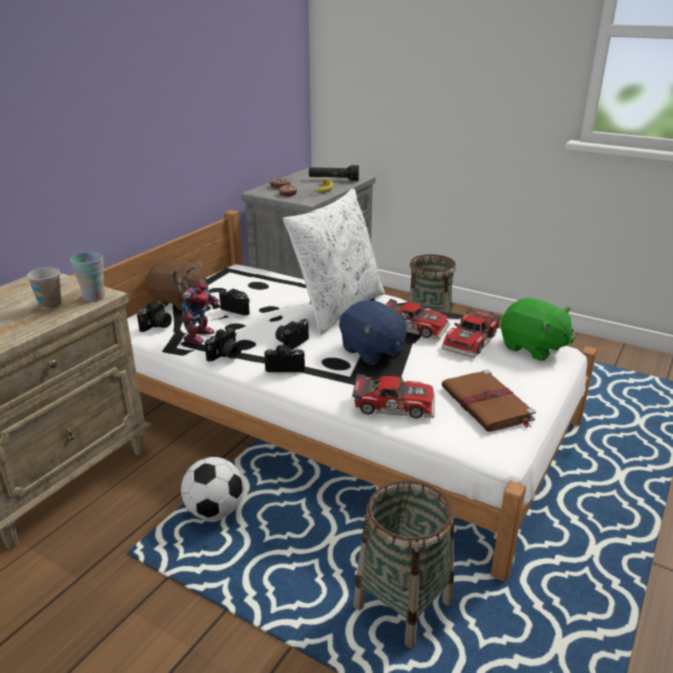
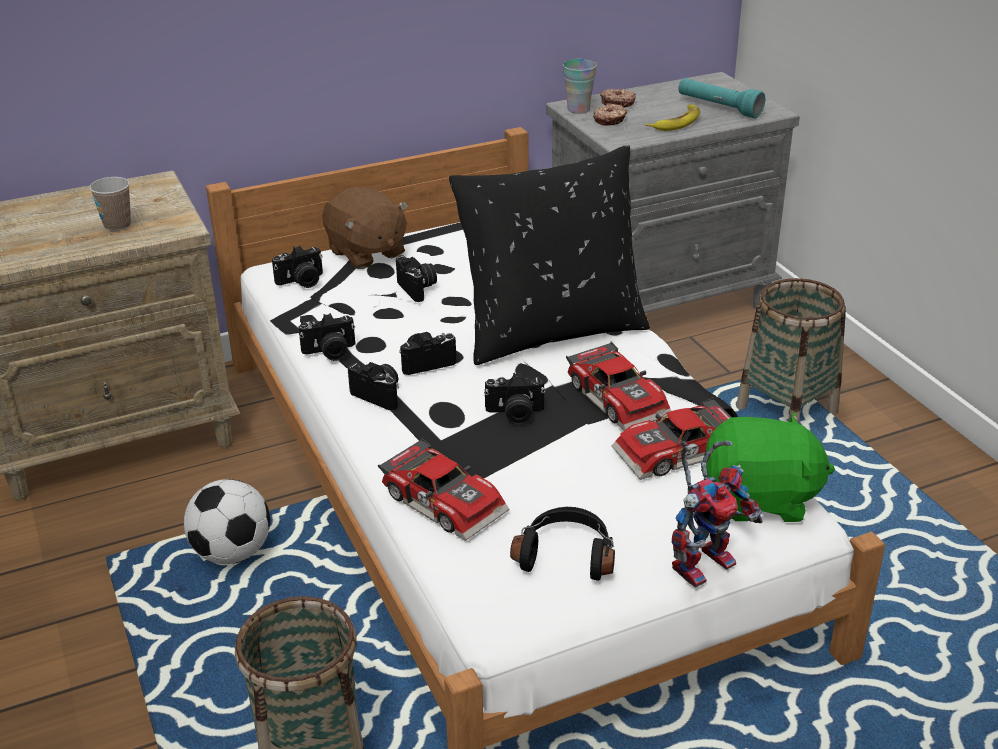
camera: 35 degrees right, 5 degrees up
(94, 297) = (169, 228): cup -> cup (578, 109)
(198, 334) = (330, 310): toy robot -> toy robot (704, 560)
(333, 180) = (718, 108): black flashlight -> turquoise flashlight
(337, 308) = (551, 331): white pillow -> black pillow
(372, 351) = (515, 414): blue plush toy -> camera
(487, 404) = (566, 554): brown book -> black headphones
(533, 347) = (760, 499): green plush toy -> green plush toy turned 75 degrees counterclockwise

